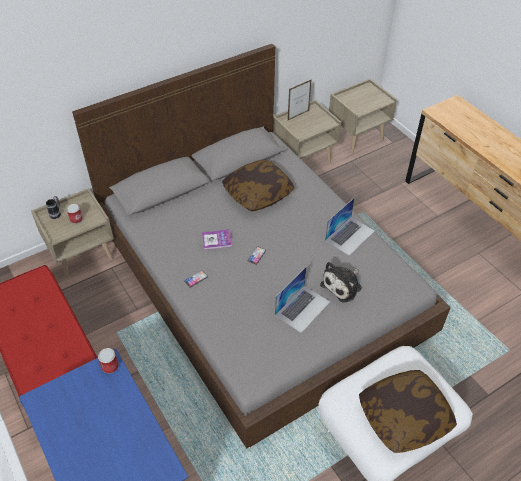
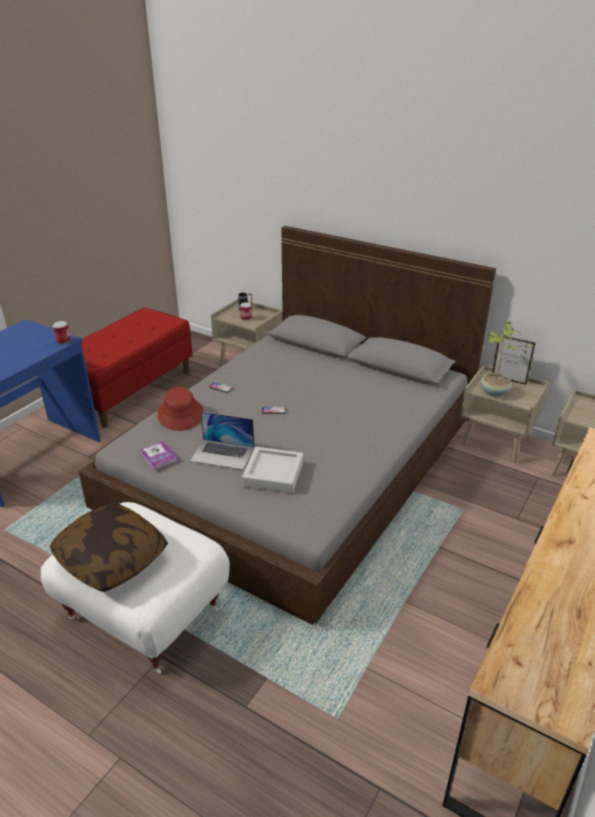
camera: 65 degrees right, 15 degrees down
(217, 240) = (276, 384): book -> book (158, 456)
(225, 320) = (181, 414): none -> red hat
(258, 193) = (360, 390): pillow -> none
(308, 129) = (494, 392): none -> potted plant
(343, 285) = (273, 474): plush toy -> grey tray
(350, 235) = (353, 461): laptop -> none

